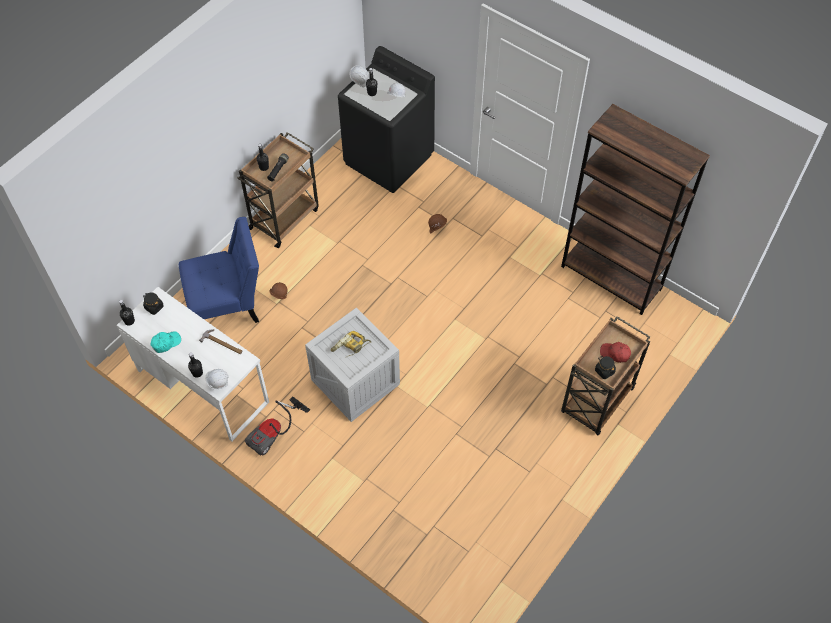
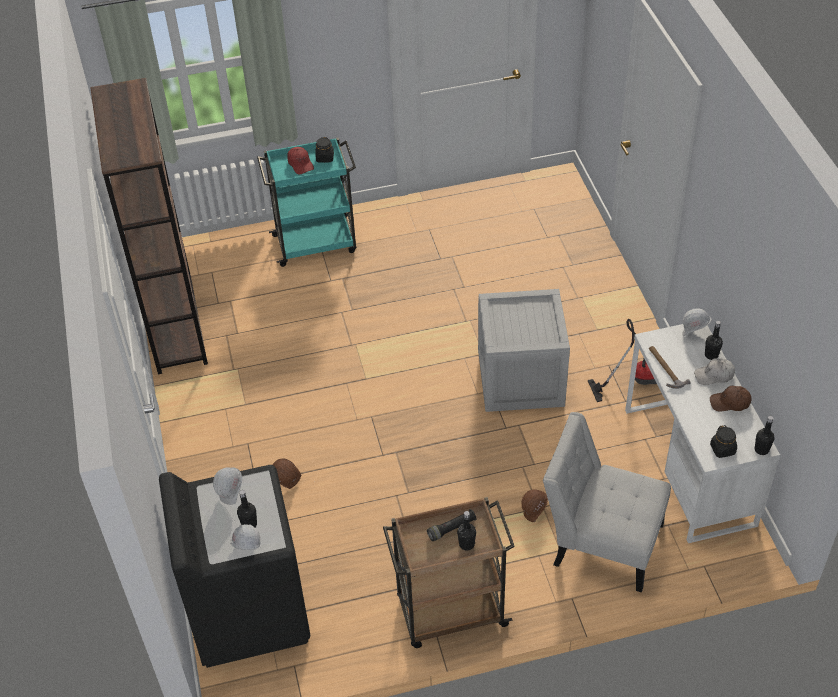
camera: 140 degrees left, 10 degrees down
(166, 343) = (730, 403): turquoise cap -> brown cap
(187, 358) = (714, 375): none -> white cap
(228, 304) = (601, 541): blue chair -> white chair
(350, 347) = (524, 324): power drill -> none
(596, 402) = (316, 243): brown cart -> turquoise cart

